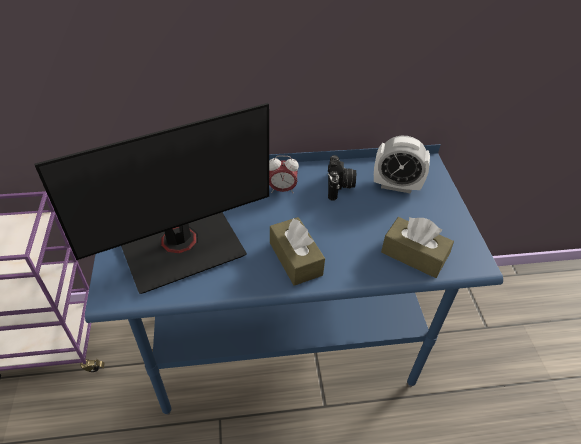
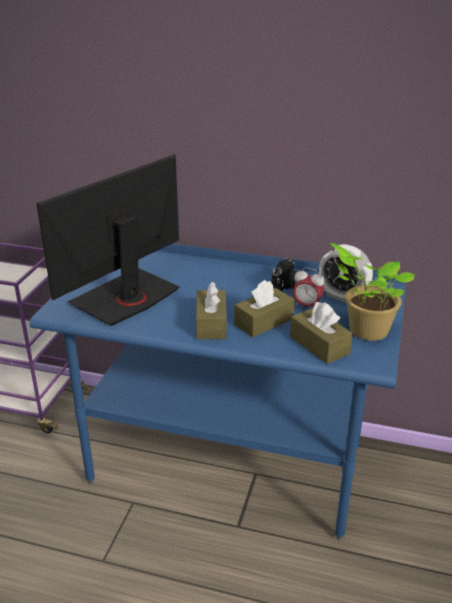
camera: 25 degrees right, 15 degrees down
(182, 248) = (126, 298): monitor -> monitor turned 135 degrees clockwise
(282, 189) = (234, 279): alarm clock -> alarm clock (307, 306)
(345, 240) = (264, 322): none -> brown tissue box
(441, 222) = (365, 330): none -> potted plant

